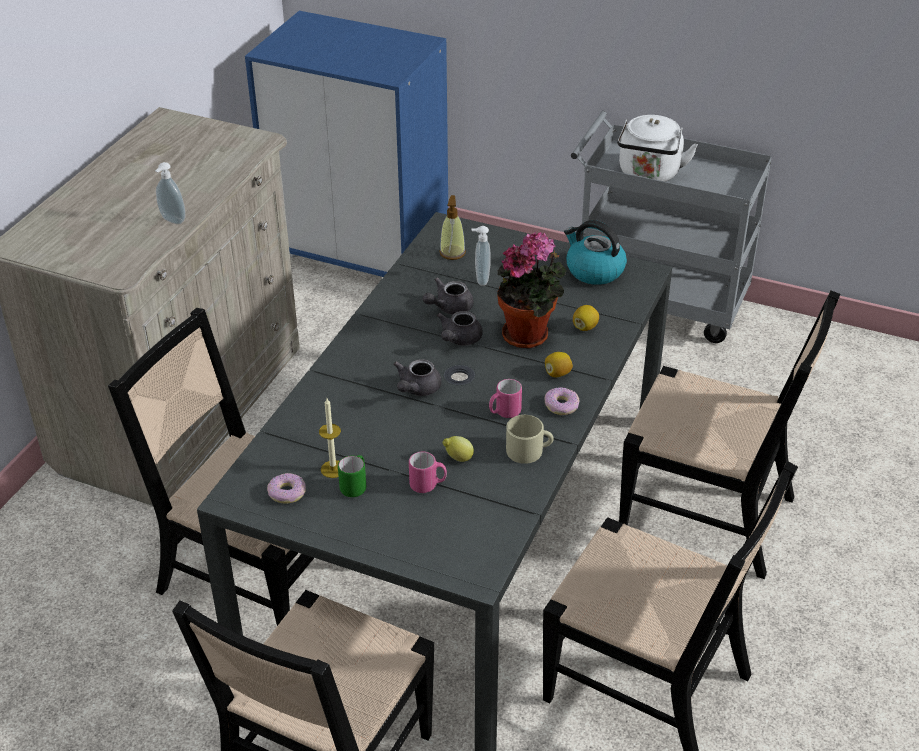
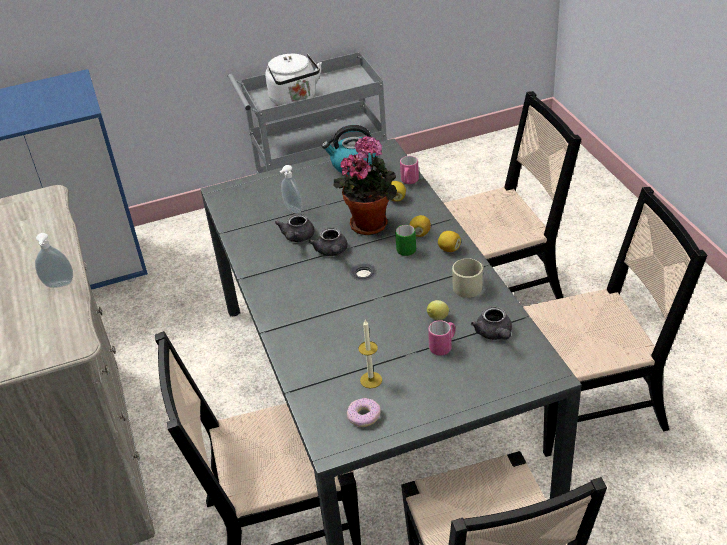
camera: 40 degrees left, 0 degrees up
(355, 485) = (400, 379): green mug -> green mug (404, 248)
(417, 389) = (351, 297): grey teapot -> grey teapot (494, 334)
(452, 252) = (249, 205): soap dispenser -> none
(504, 413) = (423, 275): pink mug -> pink mug (409, 182)
(561, 405) = (449, 249): donut -> lemon

